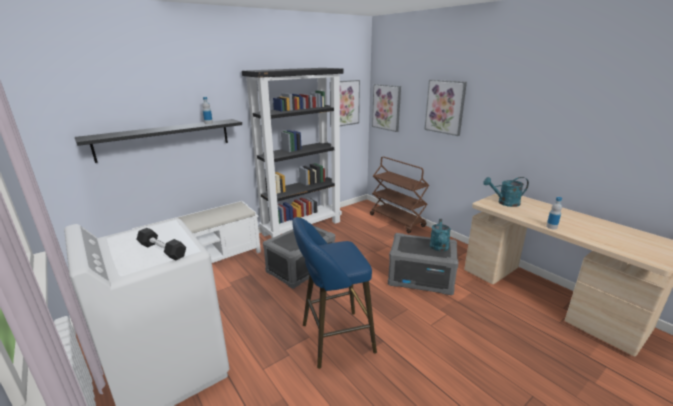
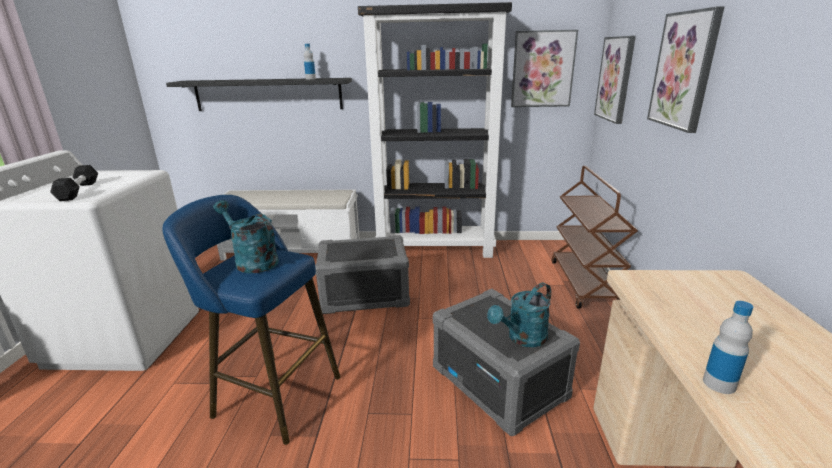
camera: 40 degrees right, 0 degrees up
(504, 203) = (690, 293): turquoise watering can -> turquoise watering can (252, 261)

